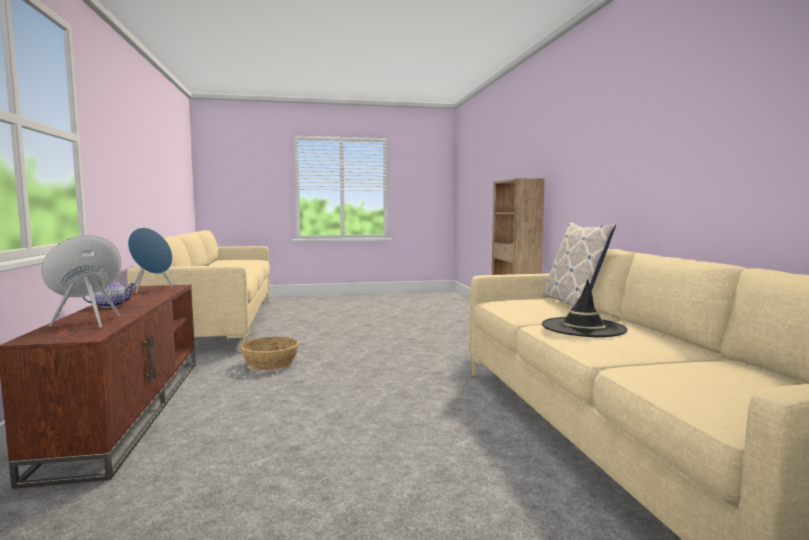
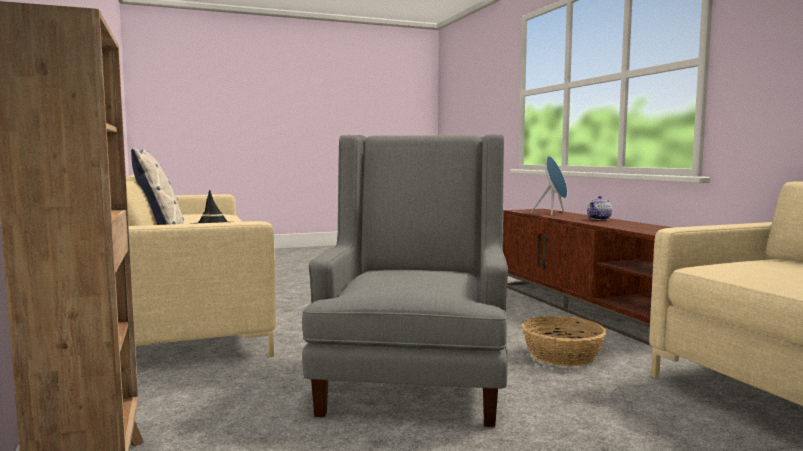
camera: 170 degrees right, 0 degrees up
(151, 290) = (658, 229): blue speaker -> none
(380, 357) = (414, 377): none -> grey armchair

